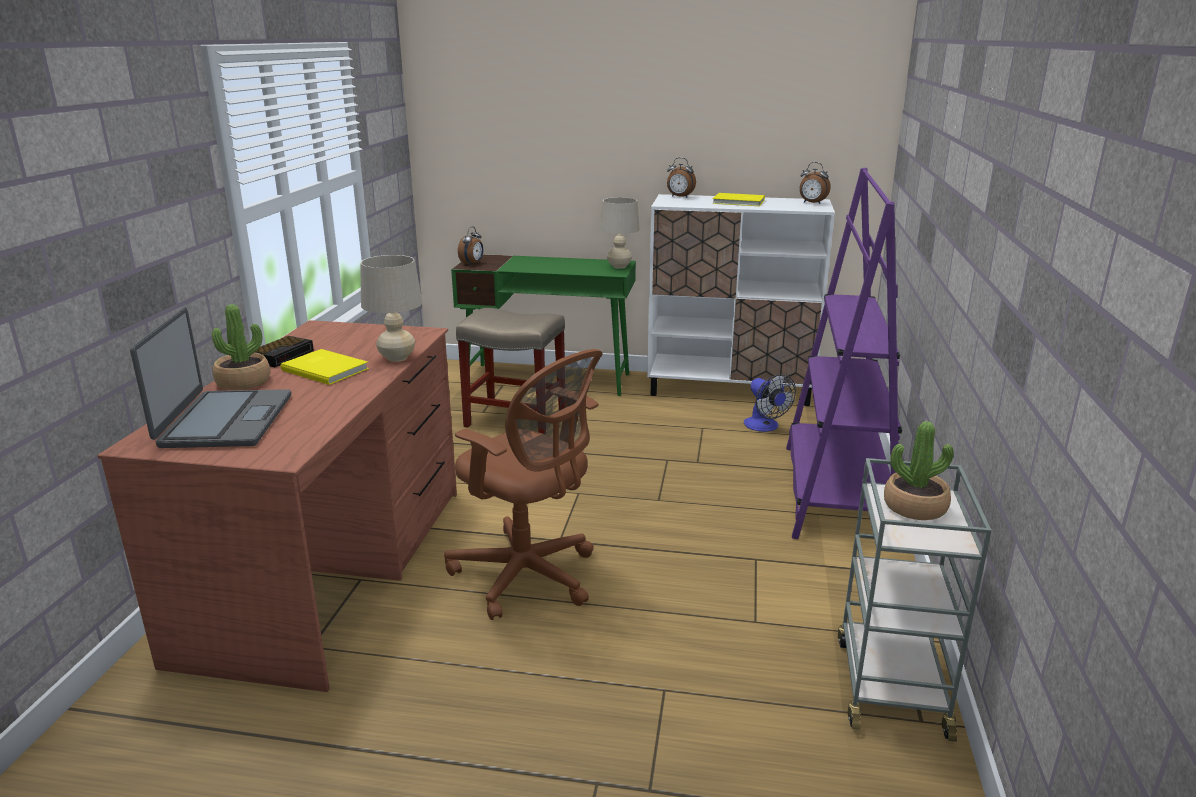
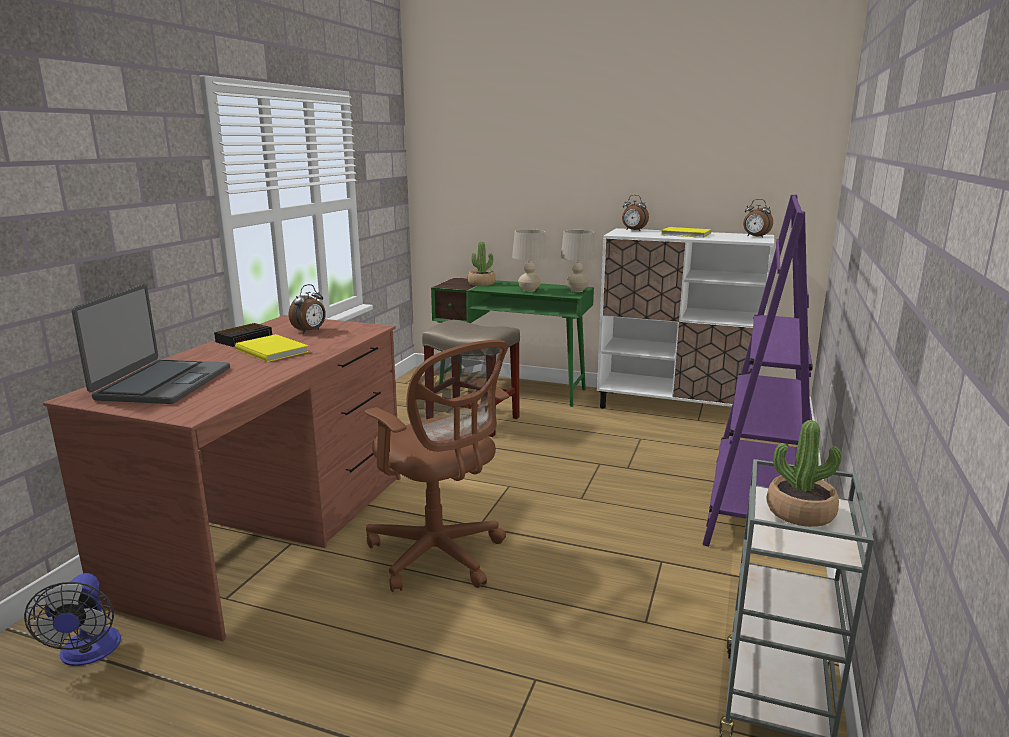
camera: 10 degrees right, 5 degrees down
(243, 382) = (199, 356): potted plant -> potted plant (481, 283)
(397, 358) = (338, 345): beige table lamp -> beige table lamp (529, 290)
(472, 264) = (450, 284): alarm clock -> alarm clock (310, 331)
(765, 427) = (700, 442): fan -> fan (88, 653)

